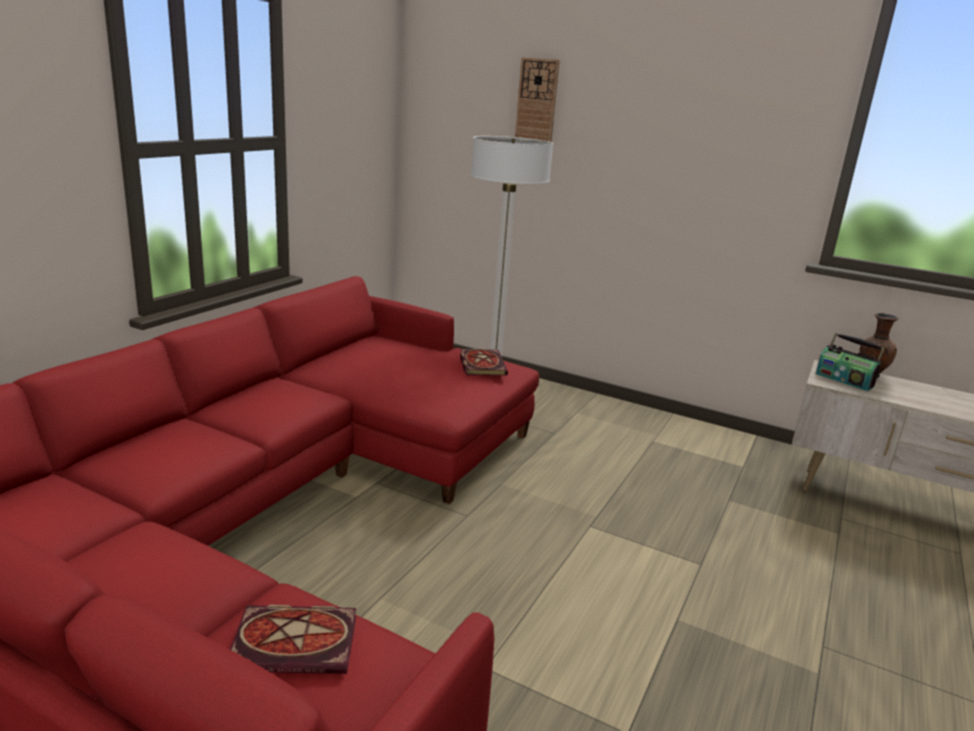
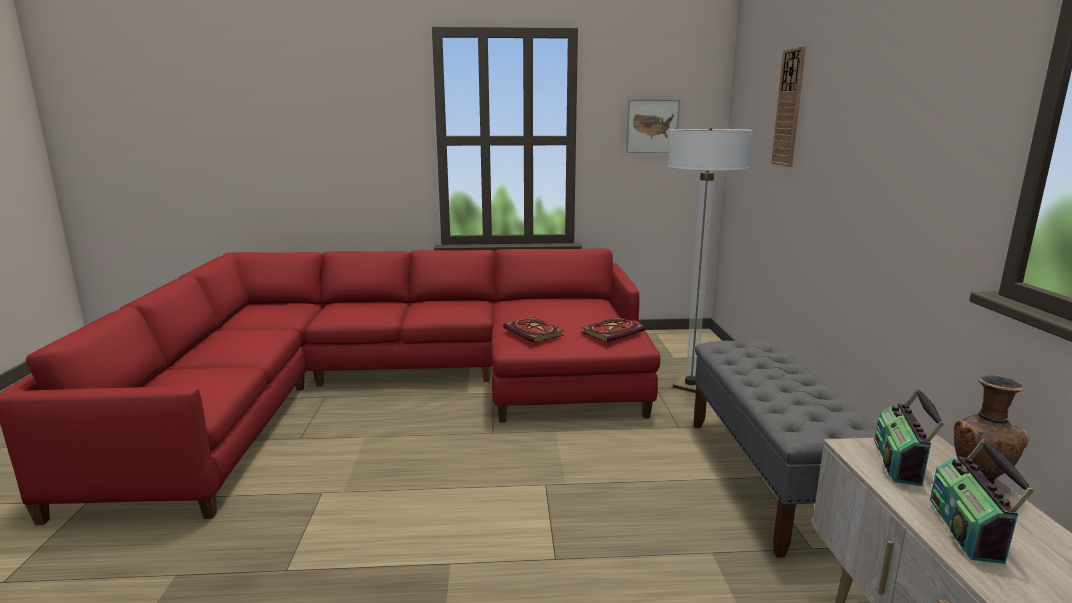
camera: 60 degrees right, 5 degrees down
(298, 642) = (198, 381): book -> book (535, 332)
(348, 121) = (652, 126): none -> picture
(657, 439) = (769, 479): none -> grey bench
(919, 398) = (968, 529): none -> radio

